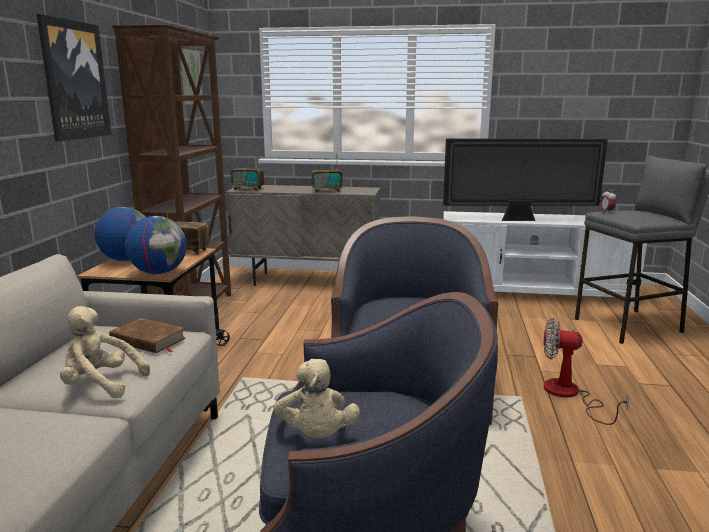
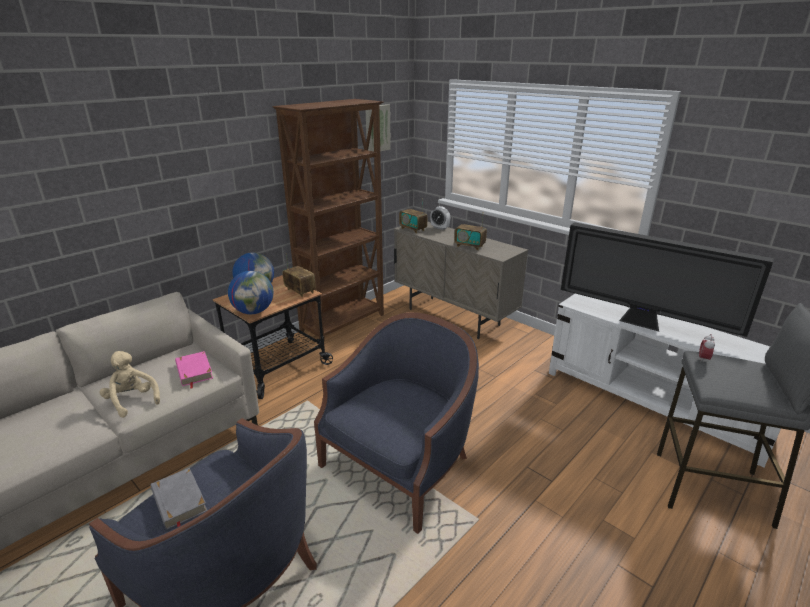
camera: 35 degrees right, 10 degrees up
(74, 80) = (227, 157): picture -> none
(148, 340) = (194, 371): brown book -> pink book
(273, 186) = (440, 228): none -> alarm clock
(316, 436) = (179, 501): beige plush toy -> grey book
(569, 395) = (526, 541): fan -> none

